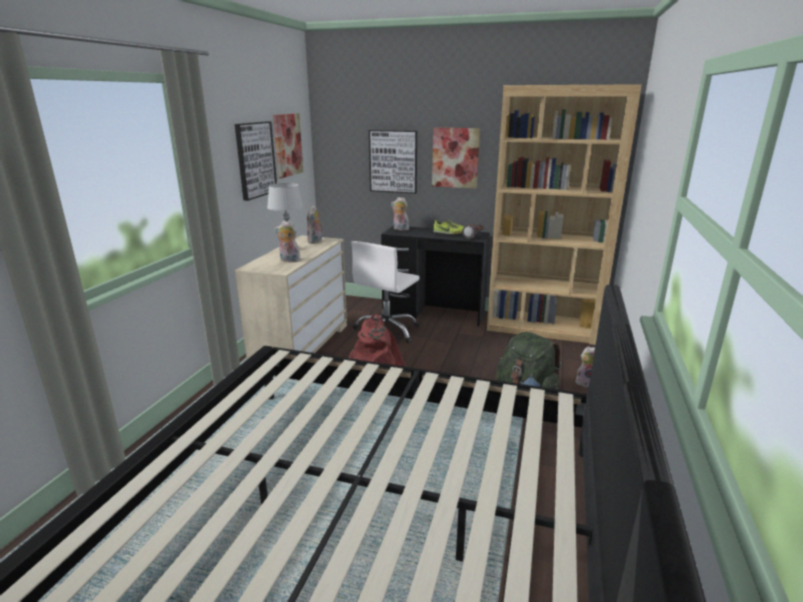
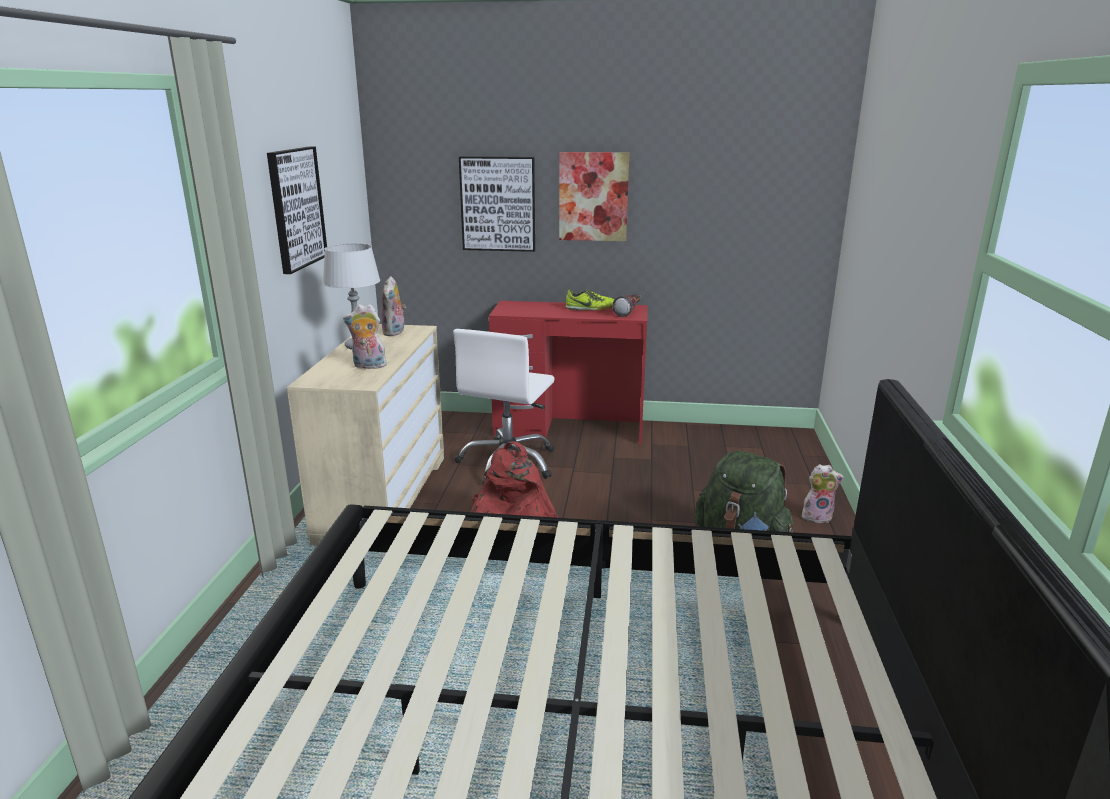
camera: 10 degrees left, 0 degrees up
(287, 145) = (336, 182): picture -> none
(400, 229) = (513, 306): plush toy -> none
(434, 313) = (569, 429): black desk -> red desk
(542, 328) = (731, 440): brown bookcase -> none

